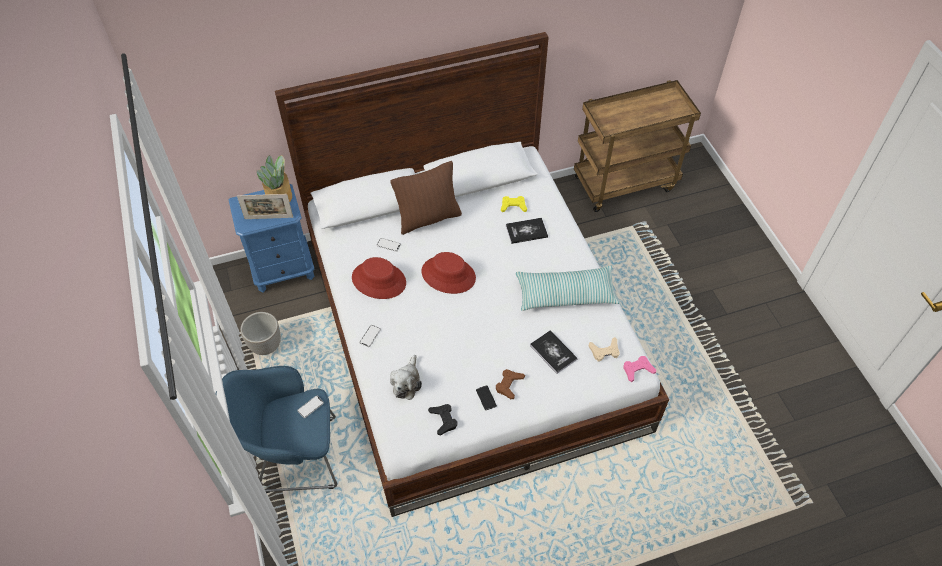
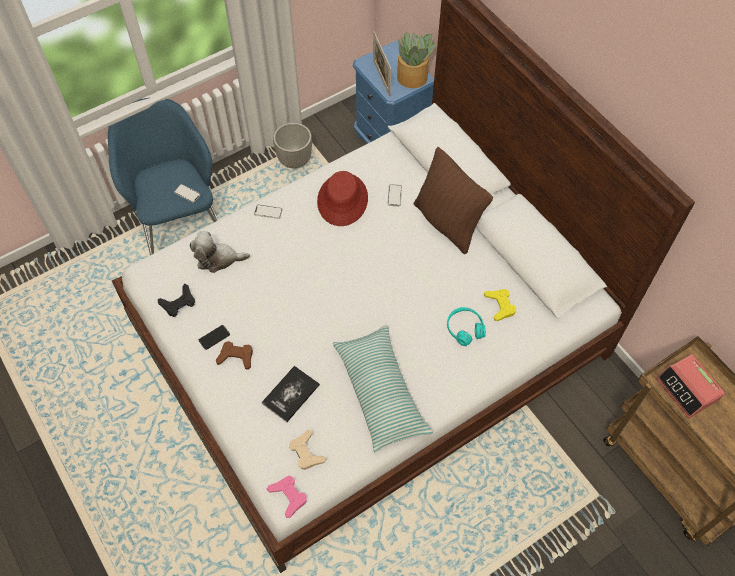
camera: 75 degrees right, 5 degrees up
(448, 275) = (370, 262): red hat -> none
(526, 231) = (465, 329): book -> turquoise headphones
(615, 121) = (687, 389): none -> alarm clock

